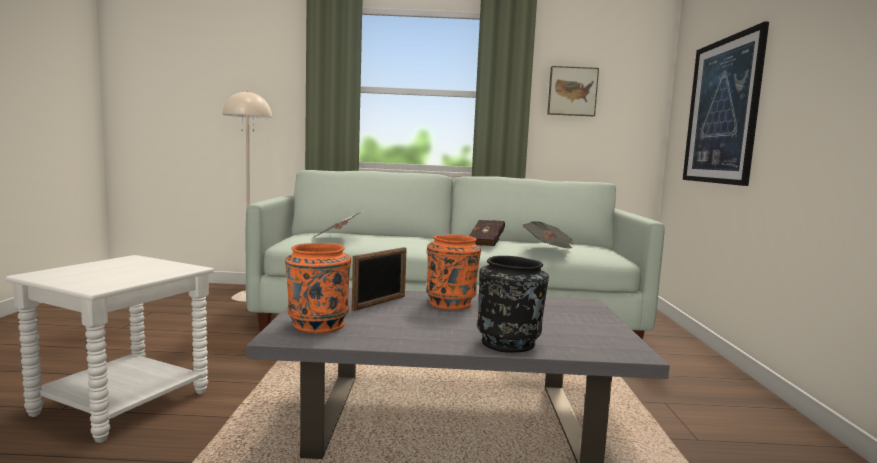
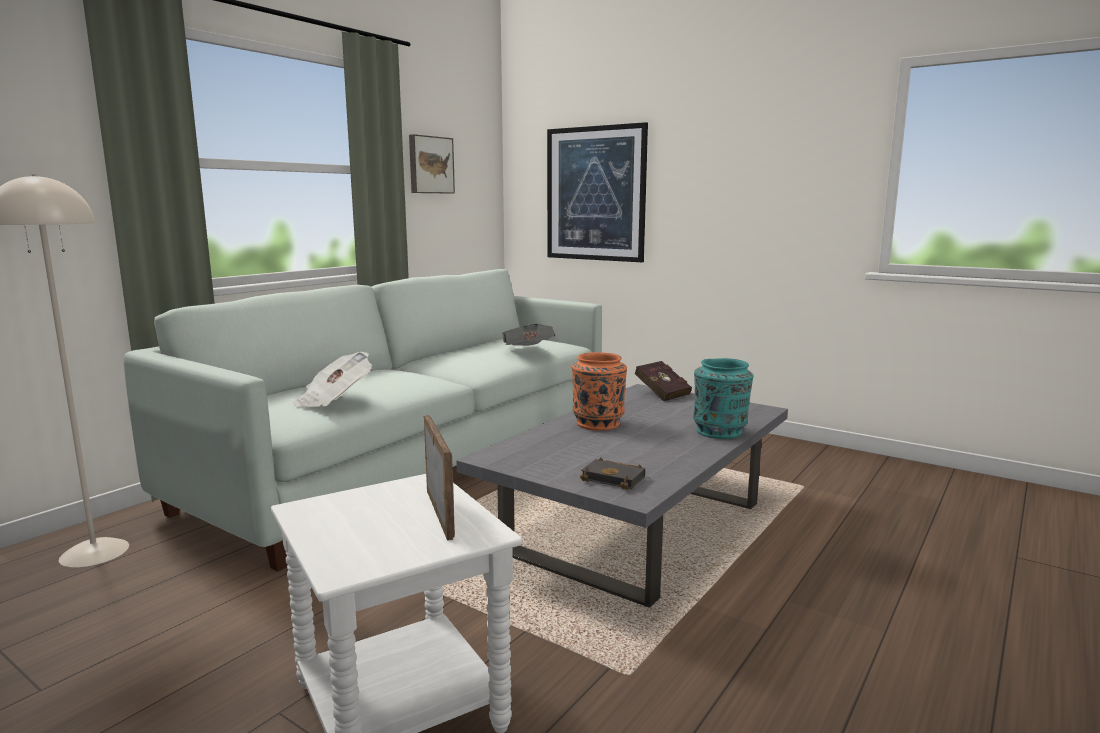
camera: 55 degrees left, 5 degrees up
(317, 325) = (615, 478): orange vase -> black book
(380, 303) = (566, 445): picture frame -> picture frame (439, 513)
(487, 243) = (462, 359): red book -> red book (661, 393)
(509, 343) = (720, 431): black vase -> turquoise vase

